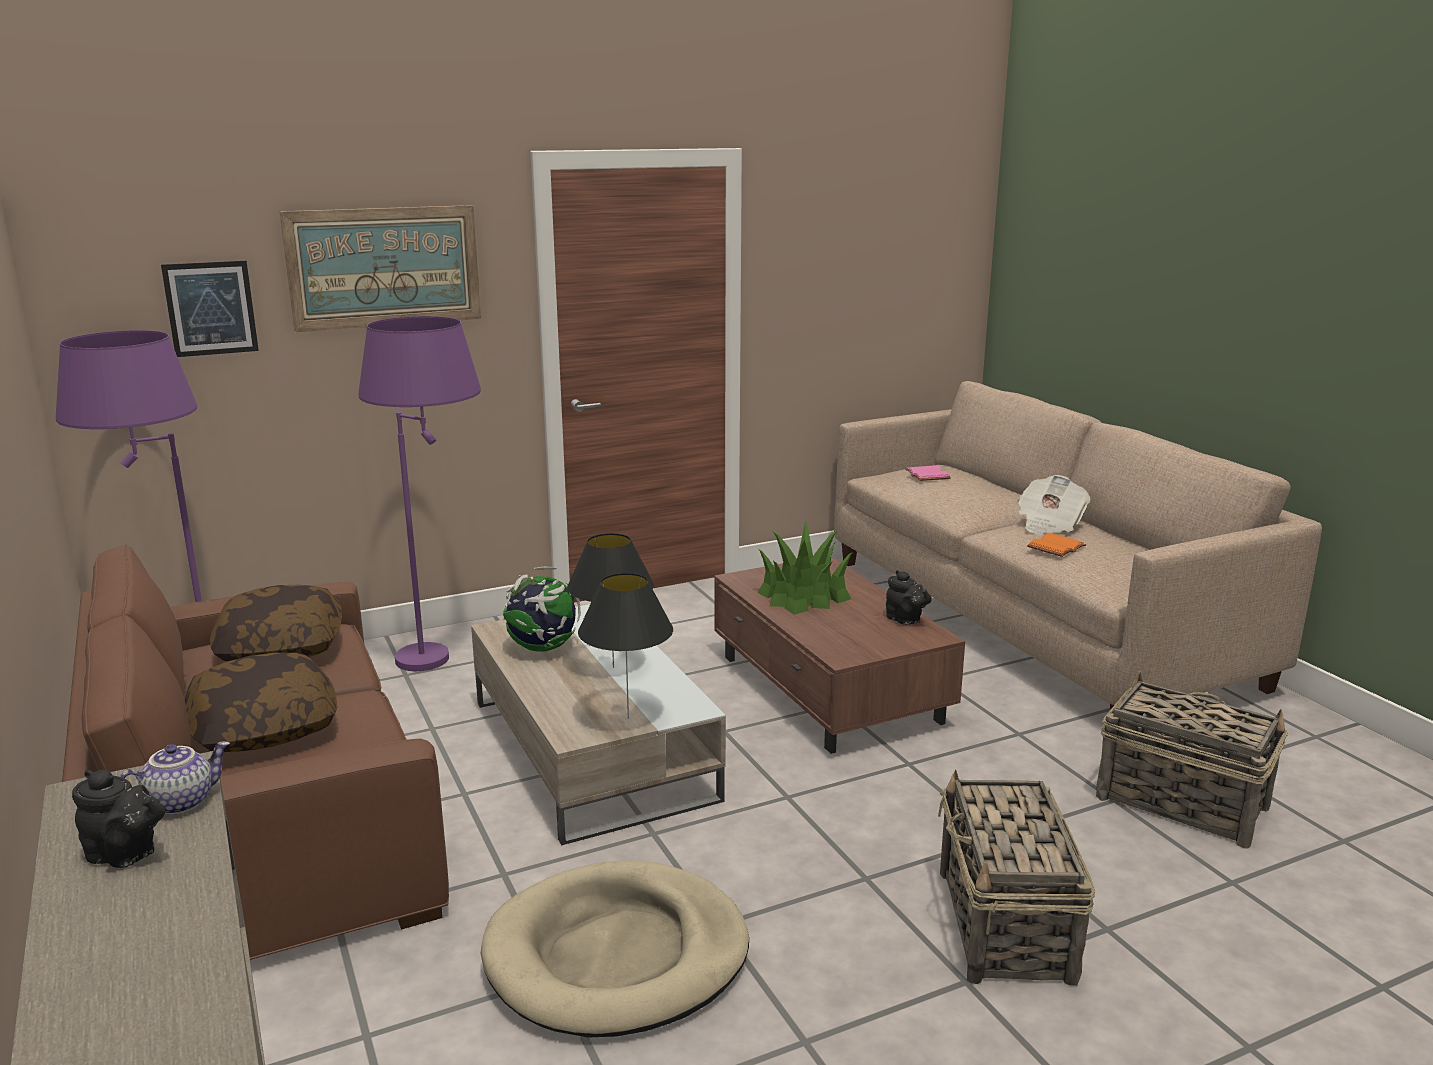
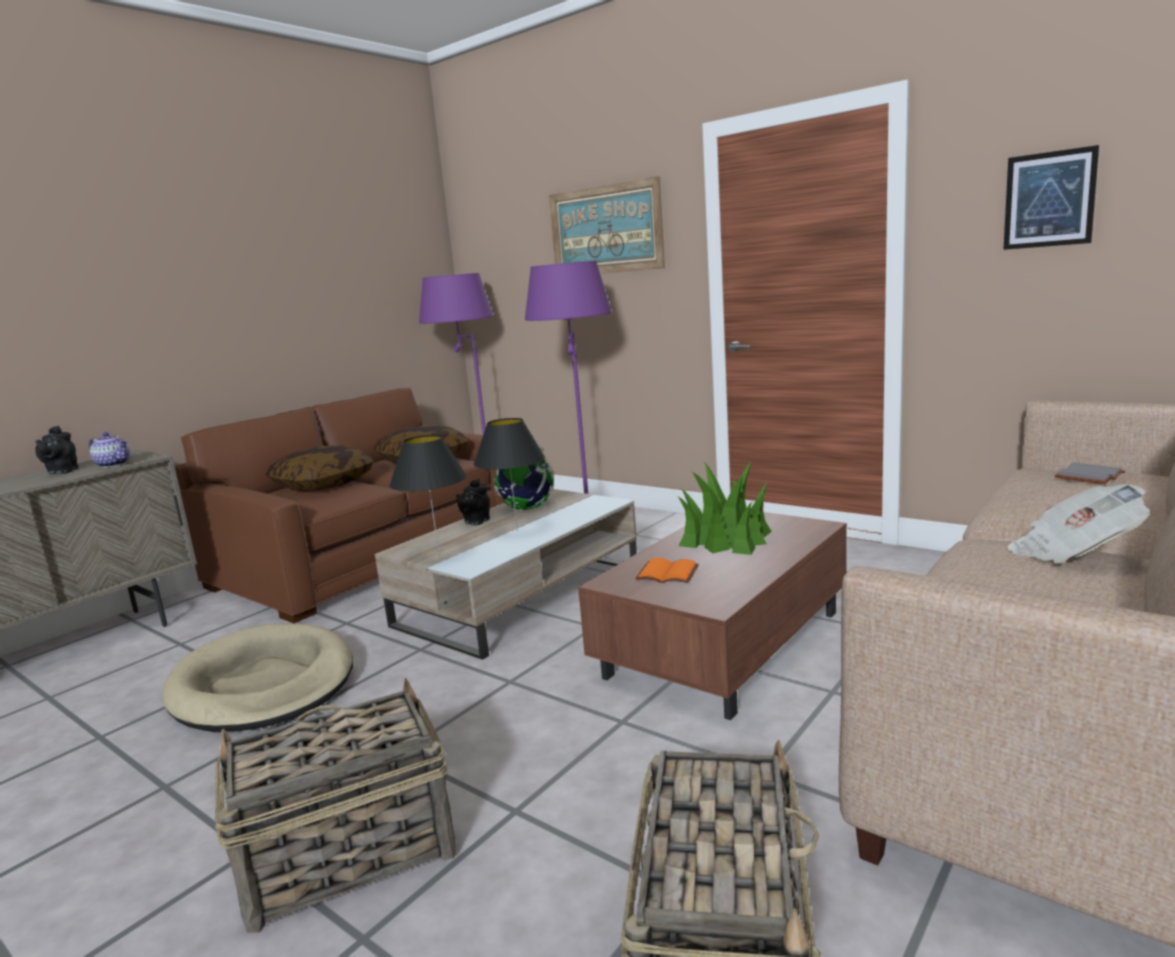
camera: 65 degrees right, 5 degrees down
(211, 308) = (520, 261): picture -> picture (1049, 199)
(905, 620) = (735, 585): black teapot -> black teapot (475, 522)
(929, 475) = (1091, 476): pink book -> grey book
(1057, 548) = (985, 572): orange book -> orange book (666, 574)

